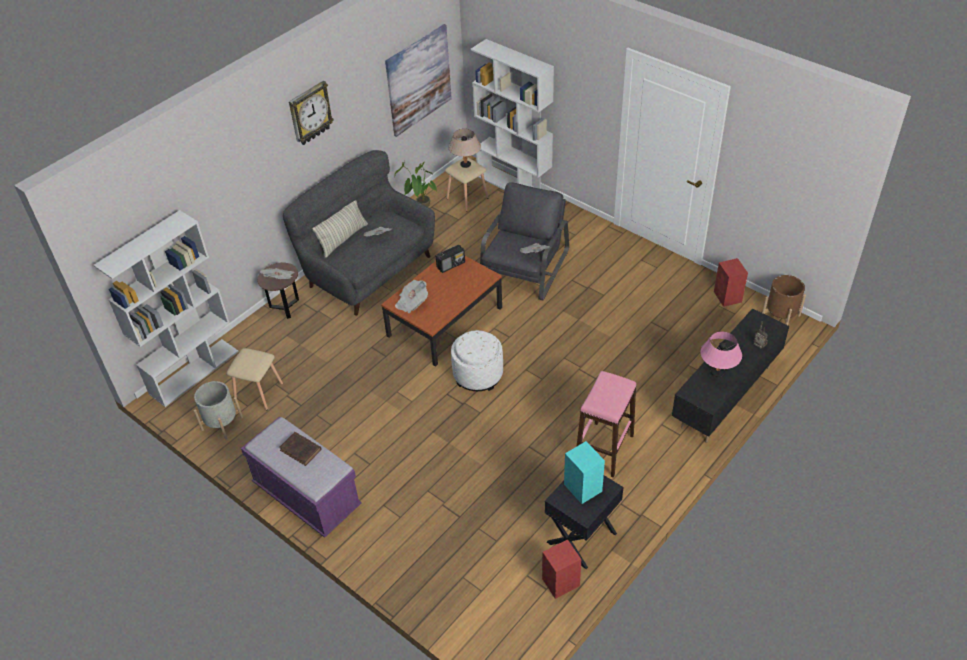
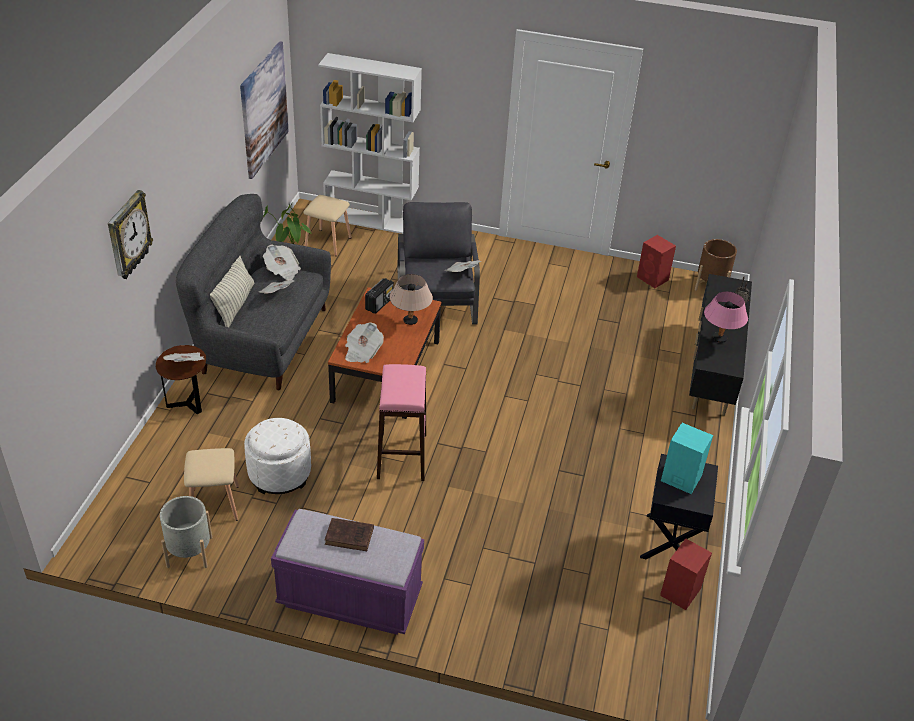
camera: 30 degrees left, 5 degrees down
(194, 372) = (114, 504): white bookcase -> none
(310, 113) = (187, 152): wall clock -> wall clock (128, 235)
(394, 218) = (282, 270): none -> newspaper
(465, 164) = (325, 202): beige table lamp -> beige table lamp (410, 320)
(478, 375) = (458, 415): white ottoman -> white ottoman (279, 474)
(604, 449) = (634, 450): pink stool -> pink stool (401, 456)

